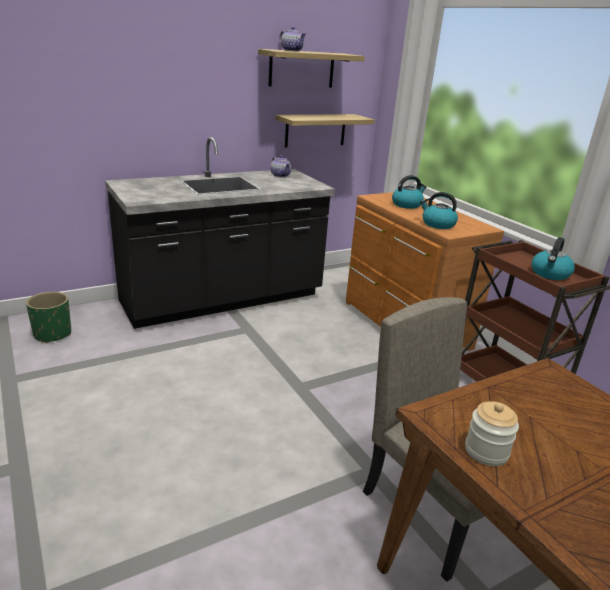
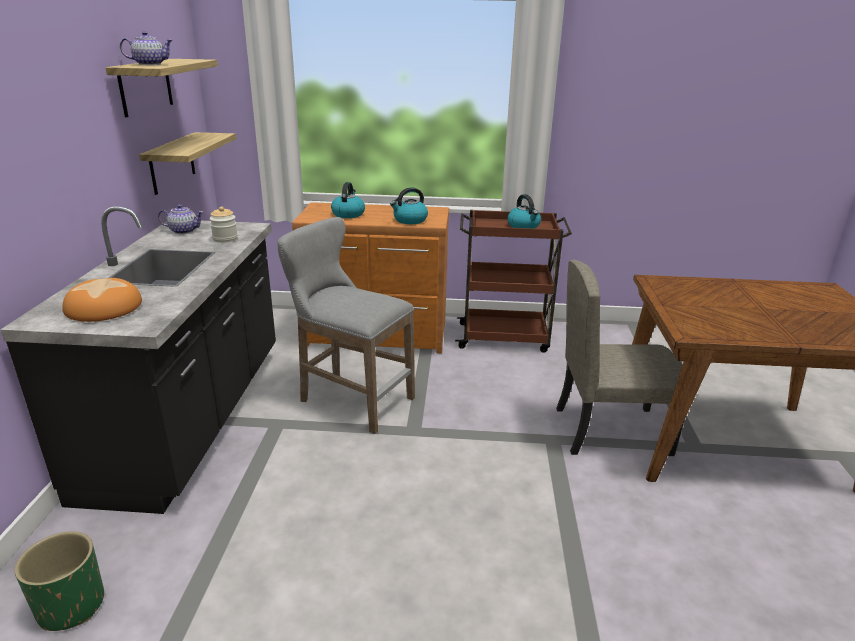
camera: 55 degrees left, 0 degrees up
(150, 188) = (103, 307): none -> bread
(307, 345) = (350, 399): none -> grey stool
(486, 451) = (734, 332): jar -> jar (225, 239)

